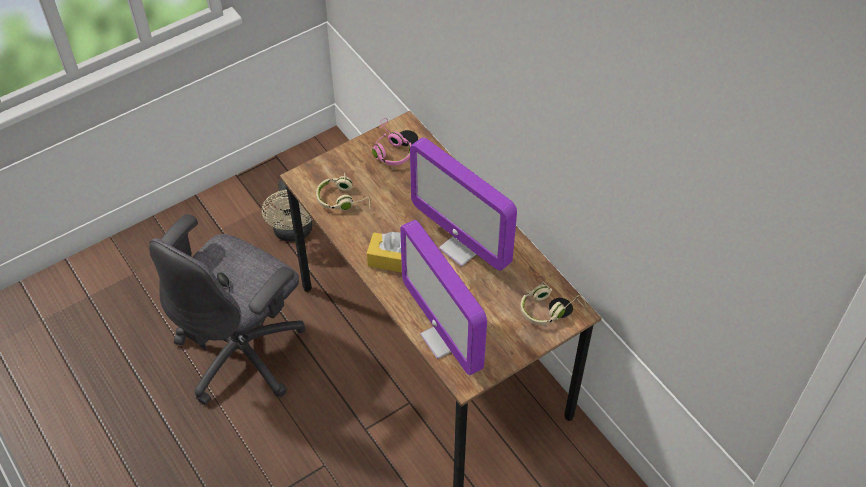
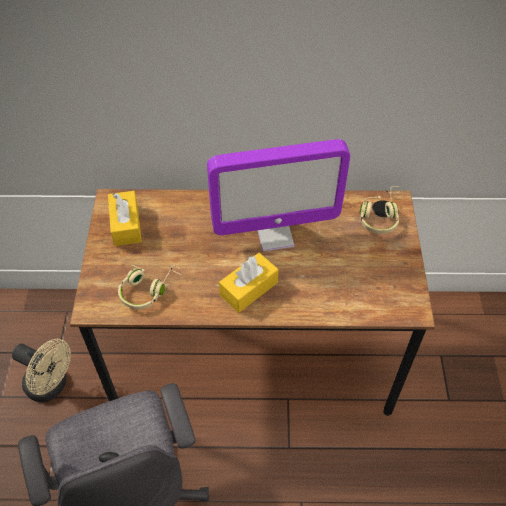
camera: 55 degrees left, 0 degrees up
(390, 149) = (126, 225): pink headphones -> yellow tissue box
(444, 338) = (359, 300): monitor -> none

